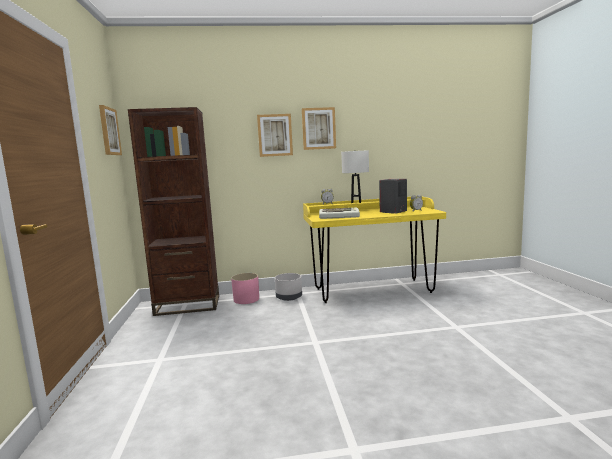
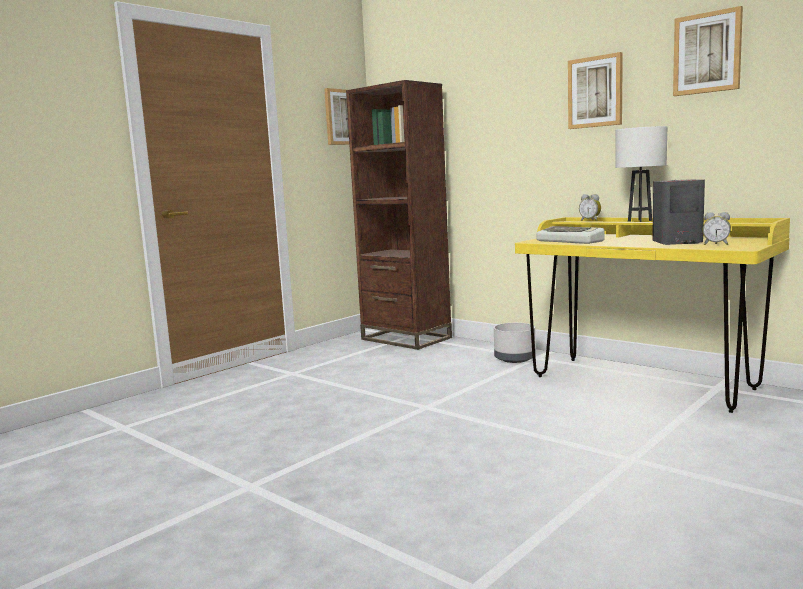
camera: 50 degrees right, 0 degrees up
(246, 299) = (468, 348): pink planter -> none
(275, 135) = (530, 108): picture -> picture (707, 53)

